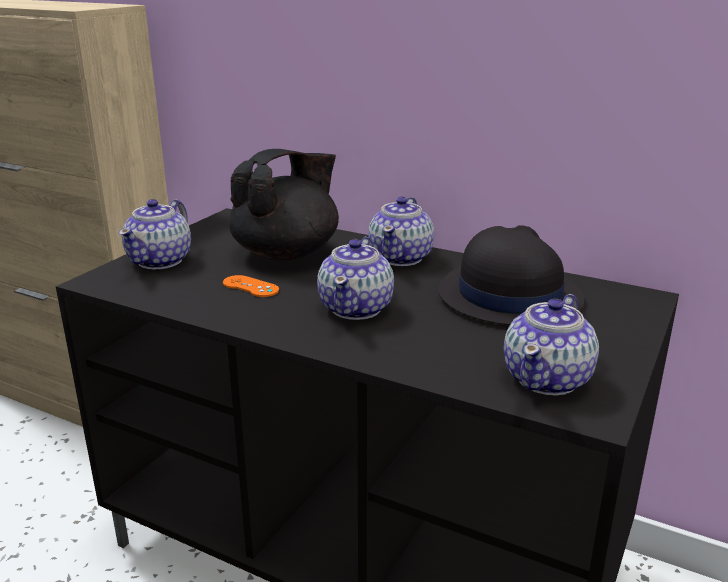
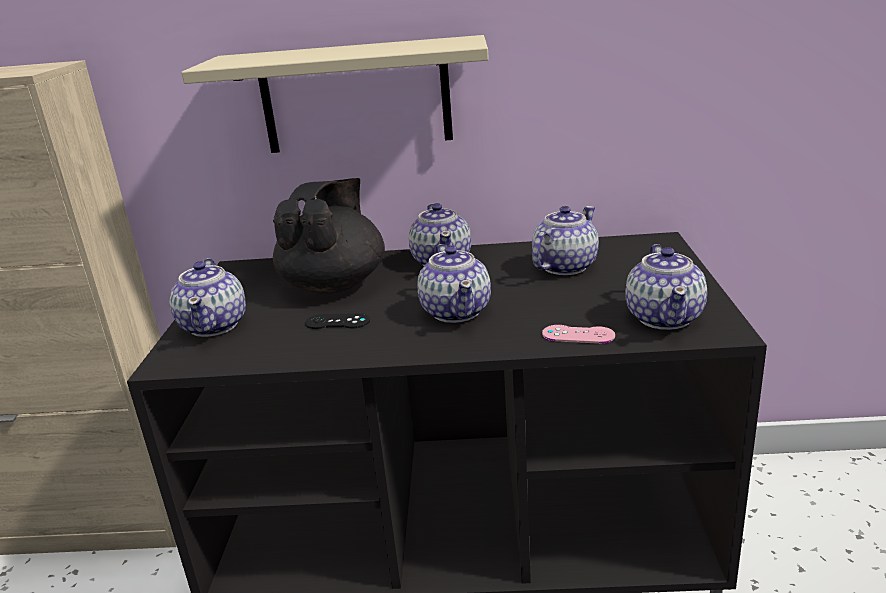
camera: 25 degrees left, 0 degrees up
(250, 286) = (337, 322): orange game controller -> black game controller
(359, 74) = (355, 96): none -> beige shelf
(439, 367) = (578, 335): none -> pink game controller
(508, 296) = (564, 267): black hat -> teapot

